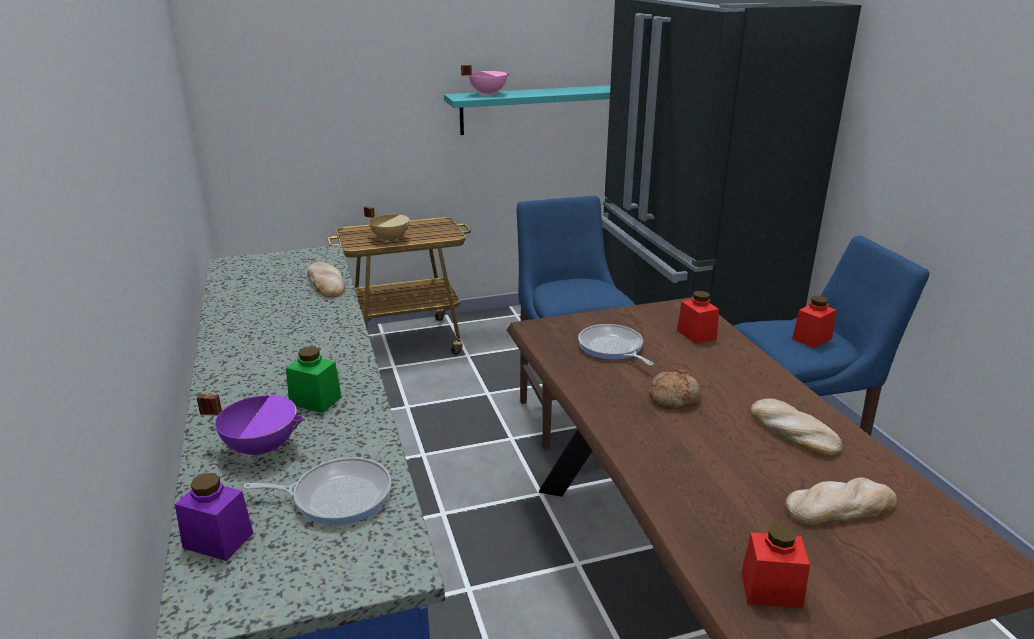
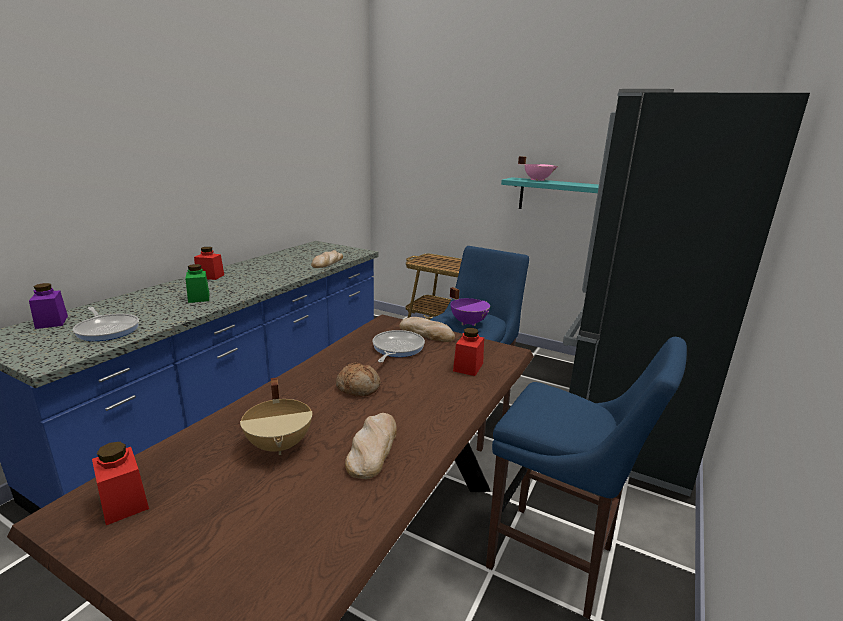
camera: 45 degrees right, 5 degrees down
(262, 447) = (142, 303): purple cooking pot -> purple cooking pot (469, 322)
(390, 239) = (440, 265): beige cooking pot -> beige cooking pot (280, 444)
(812, 339) = (566, 417): red jar -> red jar (210, 276)
(840, 507) = (274, 504): bread -> bread (427, 333)

